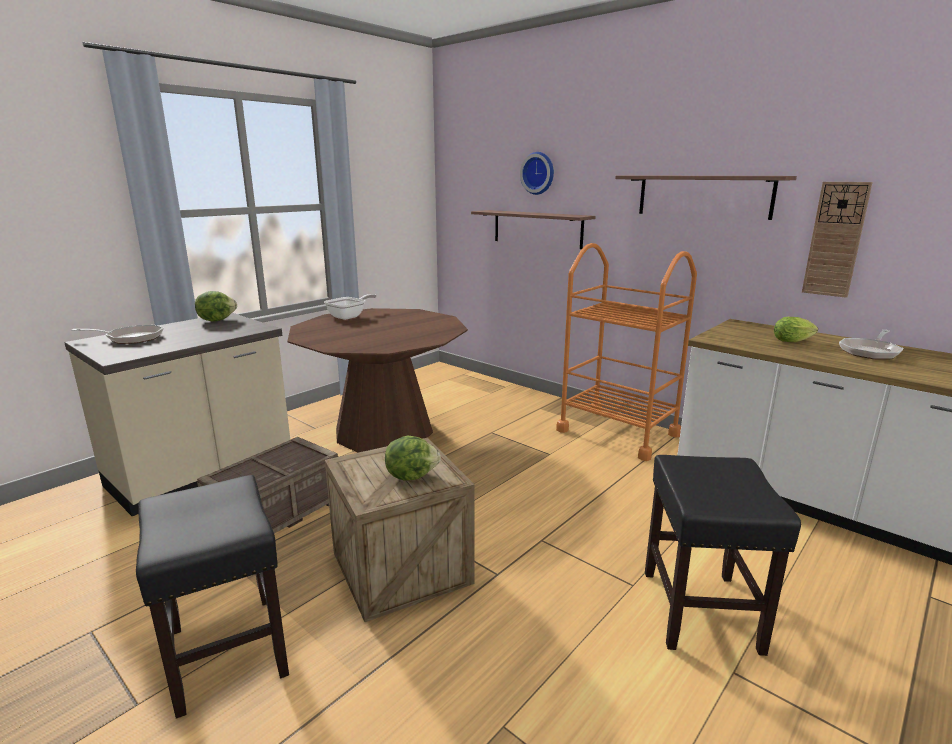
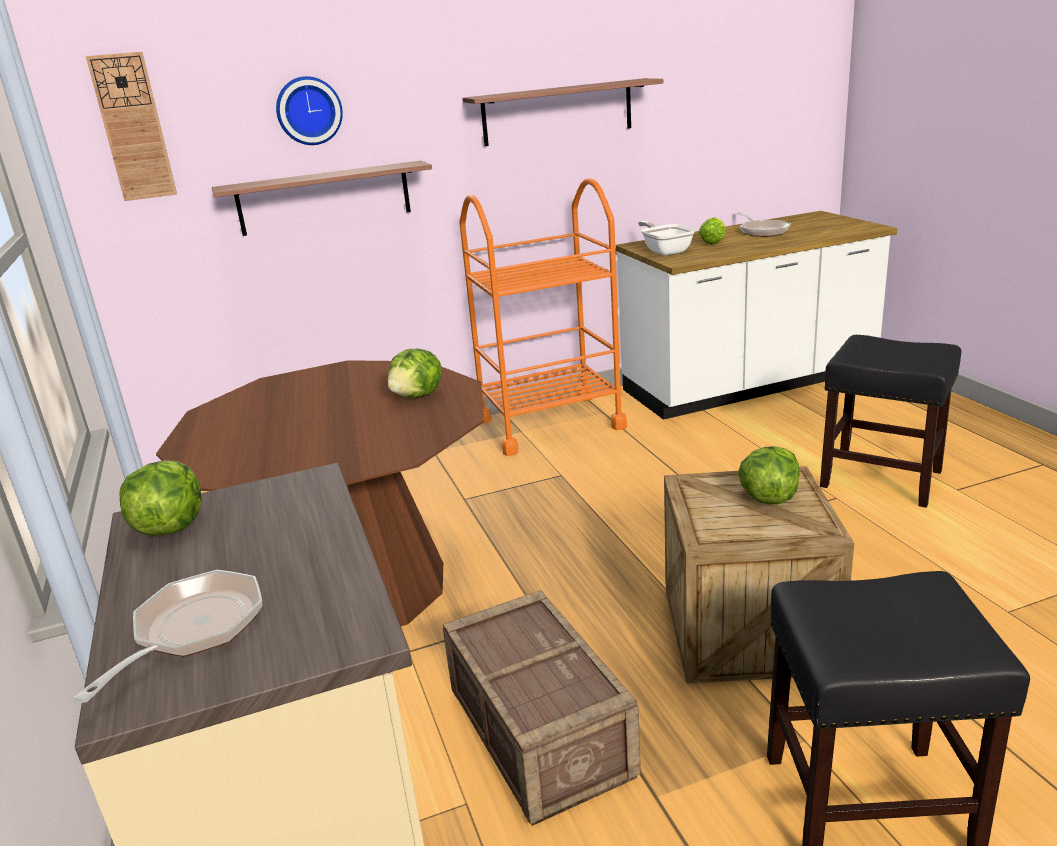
camera: 60 degrees left, 5 degrees up
(349, 316) = (217, 431): frying pan -> frying pan (665, 251)
(412, 336) = (418, 396): none -> lettuce
(835, 239) = (686, 138): wall clock -> wall clock (133, 127)

